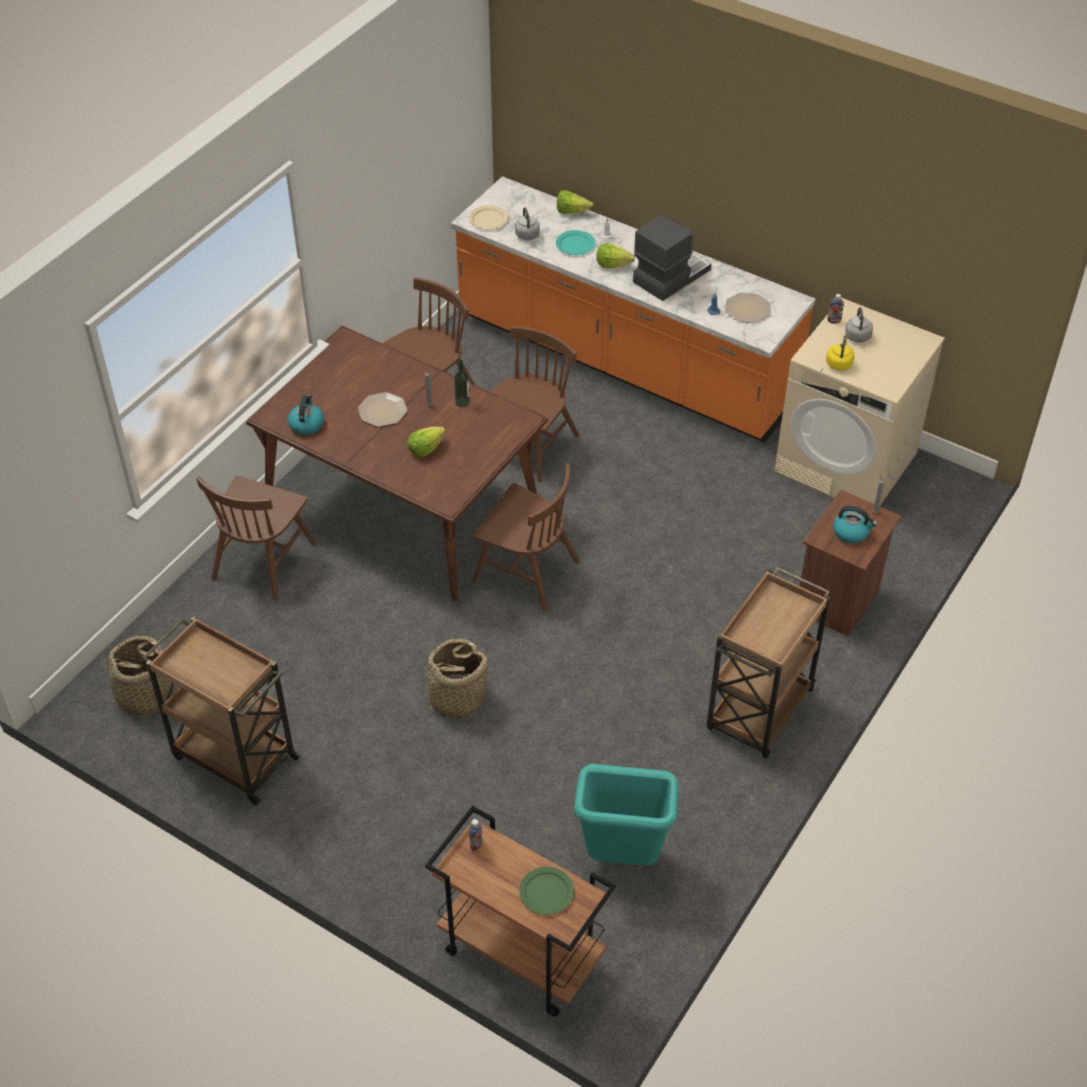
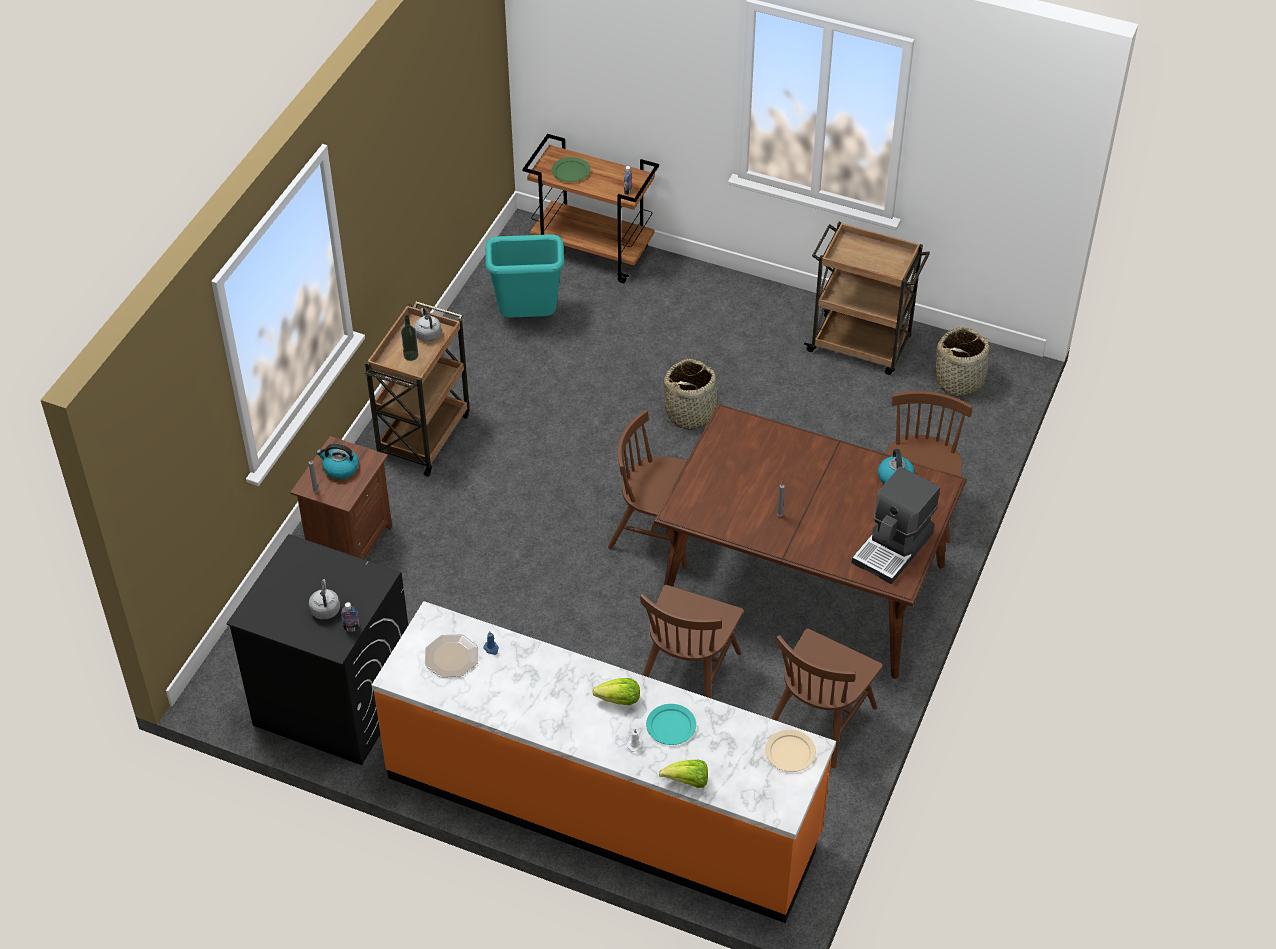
camera: 170 degrees right, 0 degrees up
(382, 410) = (826, 503): plate -> none
(425, 449) = (767, 468): lettuce -> none
(462, 402) = (746, 524): bottle -> bottle (411, 355)
(527, 236) = (733, 731): grey kettle -> grey kettle (427, 334)
(670, 276) = (547, 693): coffee machine -> coffee machine (894, 548)
(839, 363) = (347, 573): yellow kettle -> none
(847, 462) = (333, 701): beige washing machine -> black washing machine

